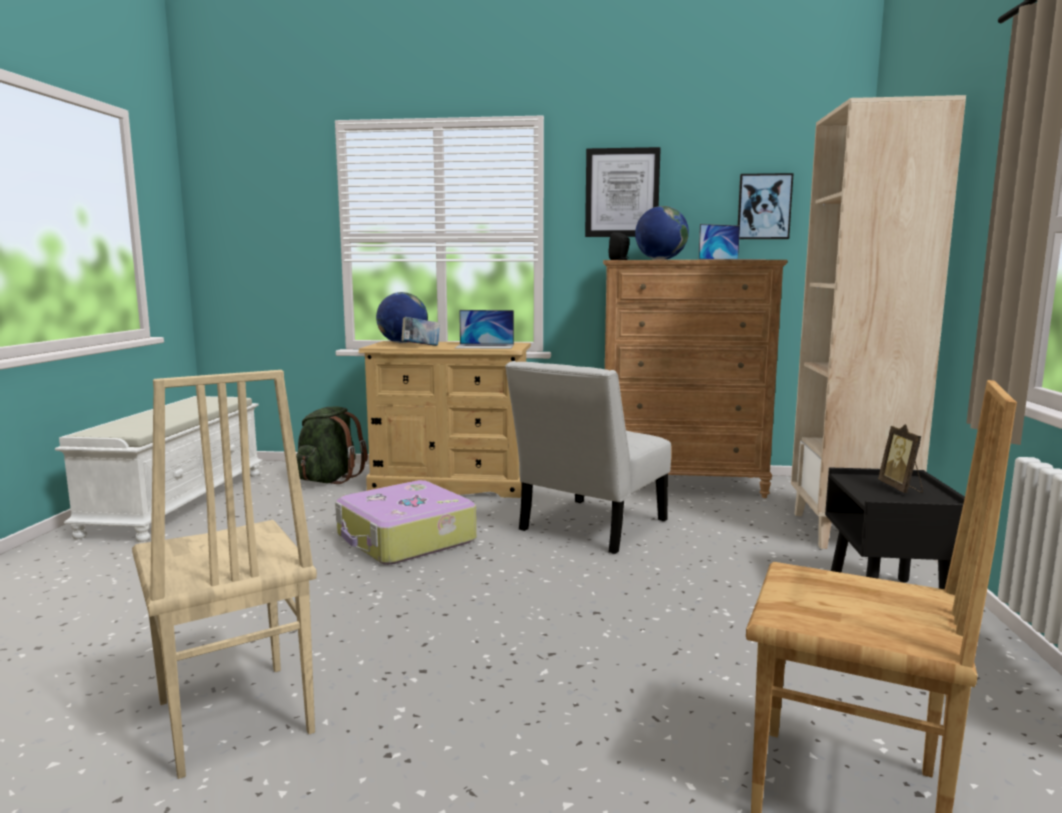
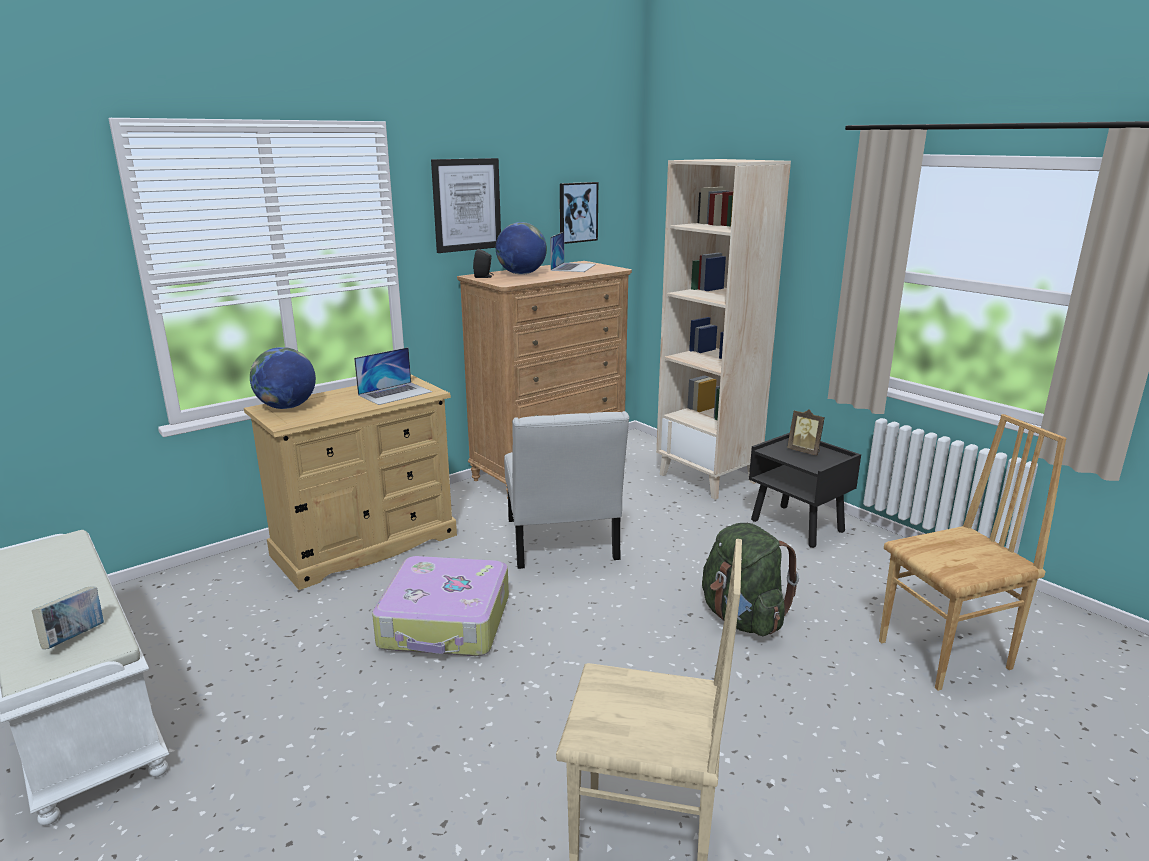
camera: 45 degrees left, 10 degrees up
(329, 479) = (218, 591): green backpack -> green backpack (742, 618)
(421, 346) = (332, 410): book -> book (75, 638)

